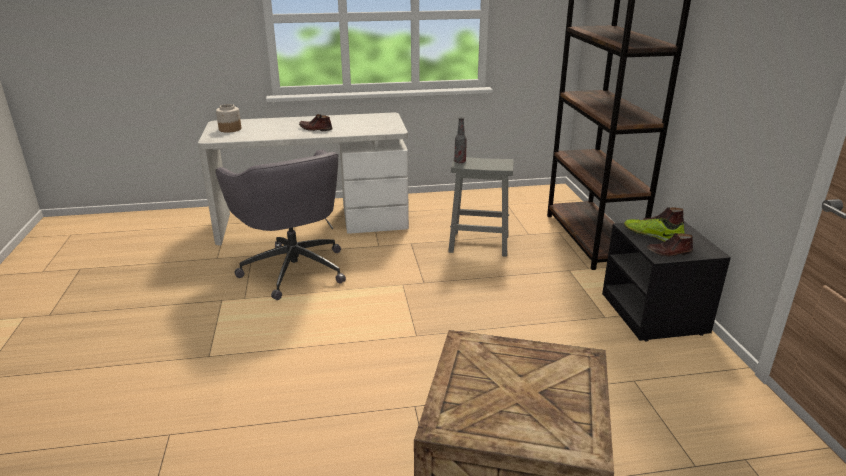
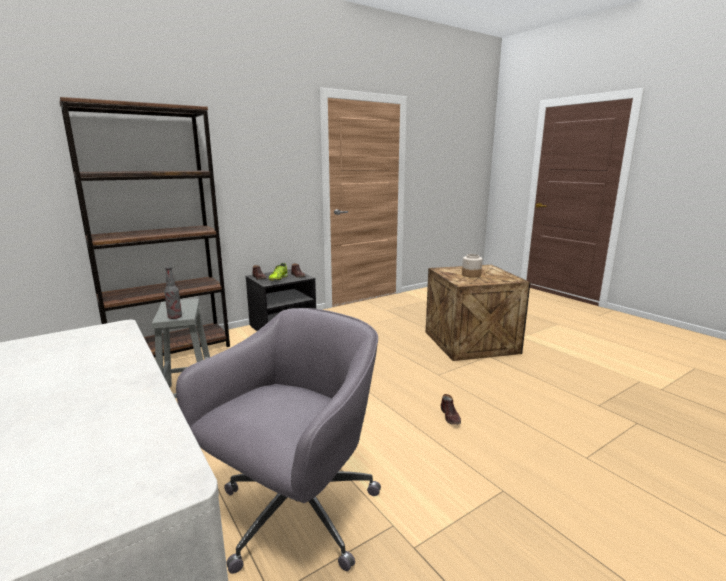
camera: 115 degrees left, 10 degrees down
(230, 129) = (75, 493): jar -> jar (471, 275)
(315, 129) = (100, 379): brown shoe -> brown shoe (450, 417)

